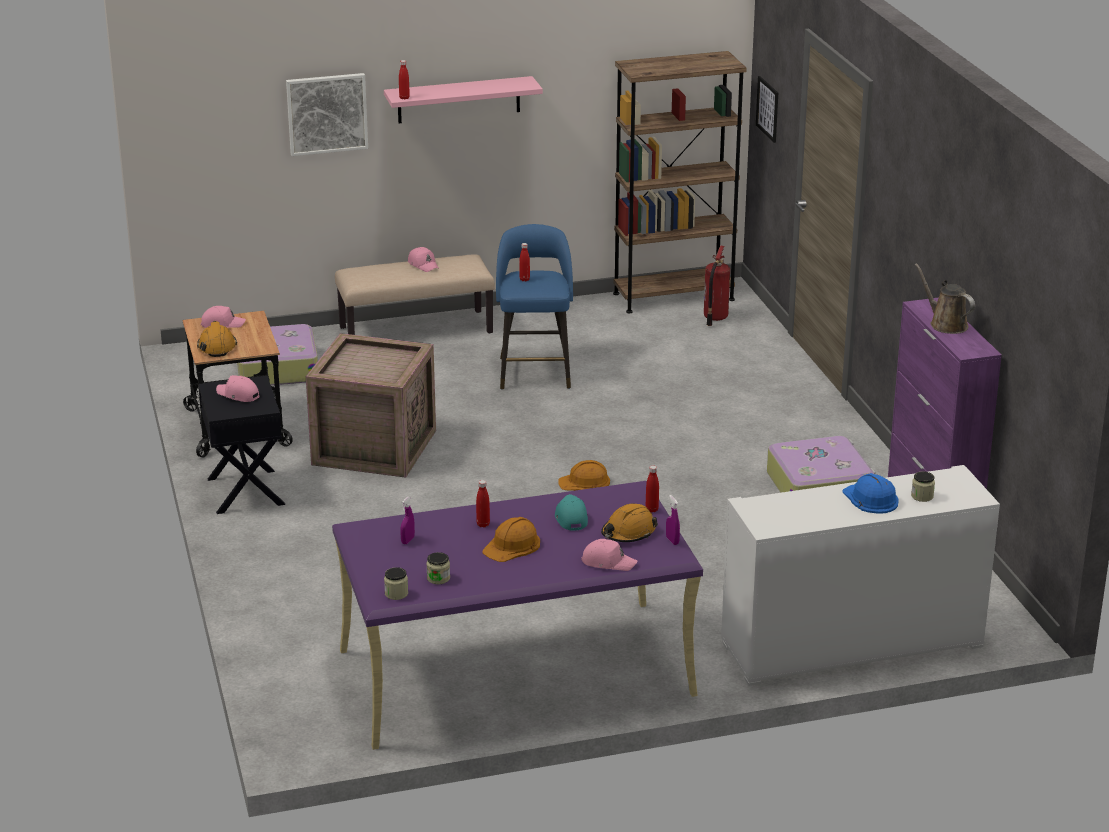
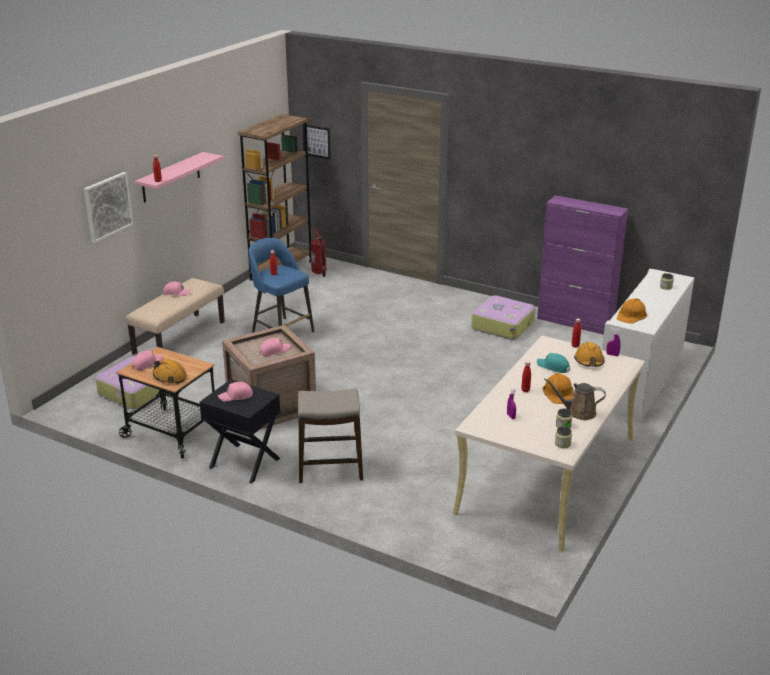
camera: 45 degrees left, 0 degrees up
(310, 541) = (330, 469): none -> stool
(514, 673) = (547, 475): purple desk -> beige desk
(585, 482) = (405, 371): orange hard hat -> orange hard hat (631, 315)
(608, 562) = (610, 377): pink cap -> pink cap (274, 350)
(870, 499) = (652, 297): blue hard hat -> none
(945, 324) = (582, 205): brown watering can -> brown watering can (578, 412)

